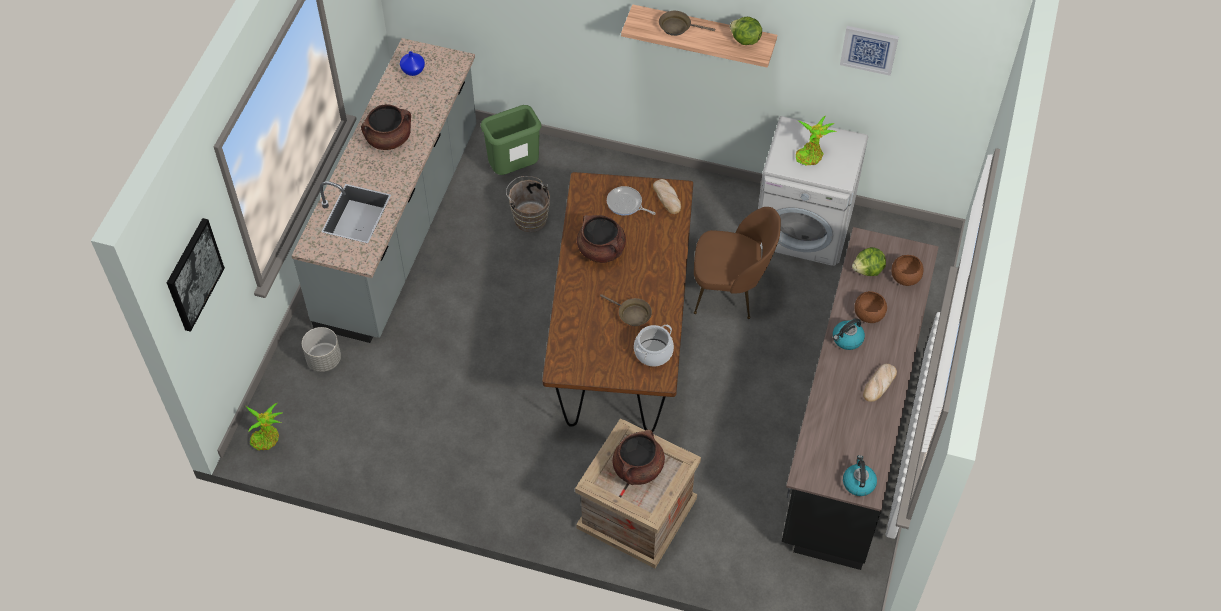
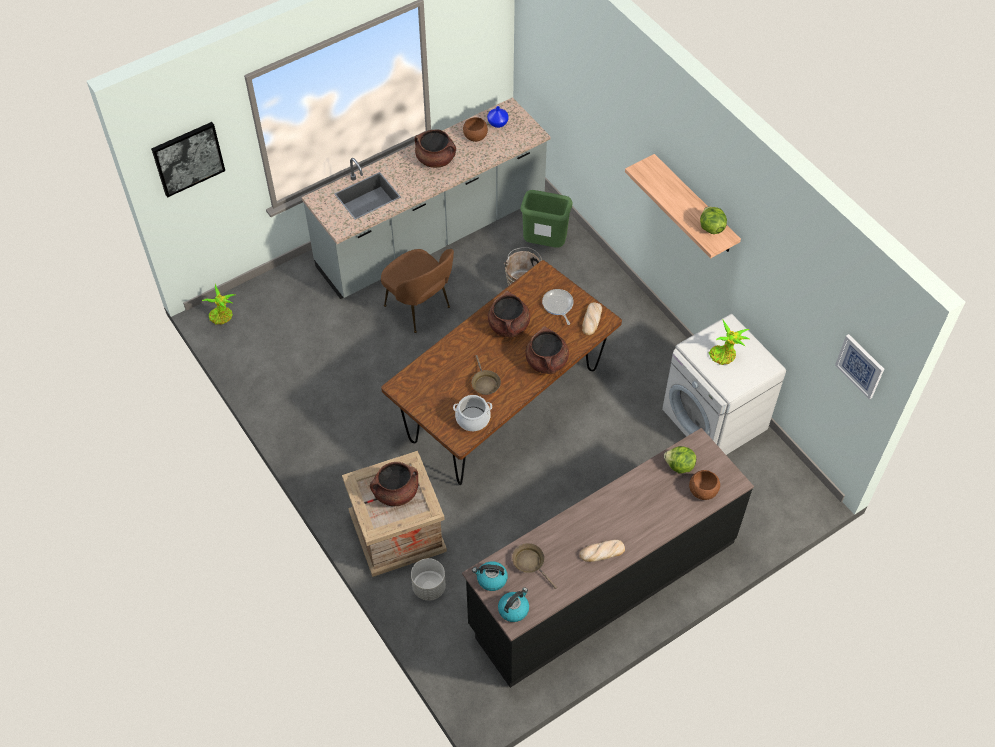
camera: 40 degrees right, 0 degrees up
(324, 360) = (302, 291): grey planter -> grey planter (428, 587)
(666, 259) = (546, 362): none -> brown cooking pot
(677, 27) = (670, 189): brown frying pan -> brown frying pan (530, 563)
(730, 295) = (610, 430): brown chair -> brown chair (420, 310)
(847, 339) = (611, 504): kettle -> kettle (491, 579)
(869, 49) = (799, 291): picture -> picture (860, 366)
(869, 314) = (646, 497): brown bowl -> brown bowl (475, 136)

